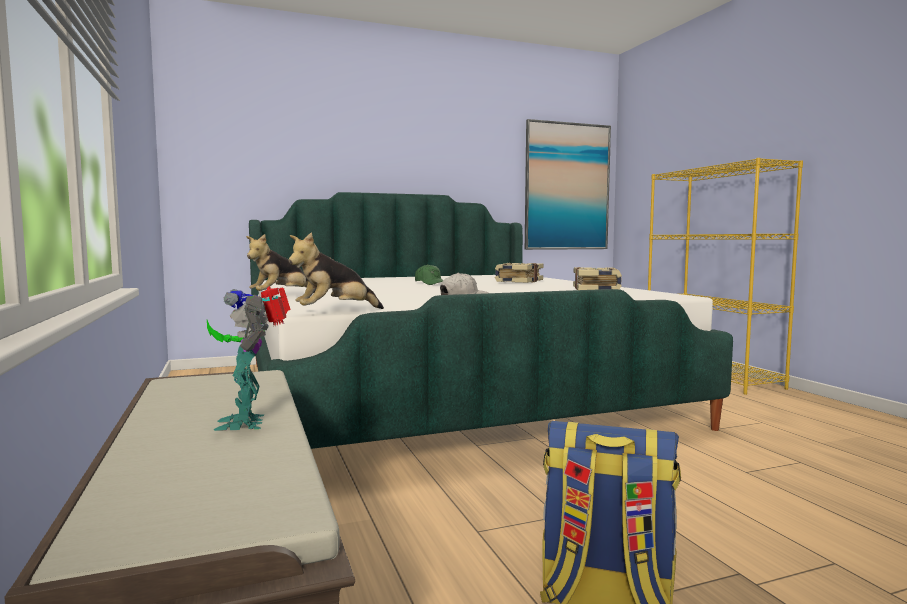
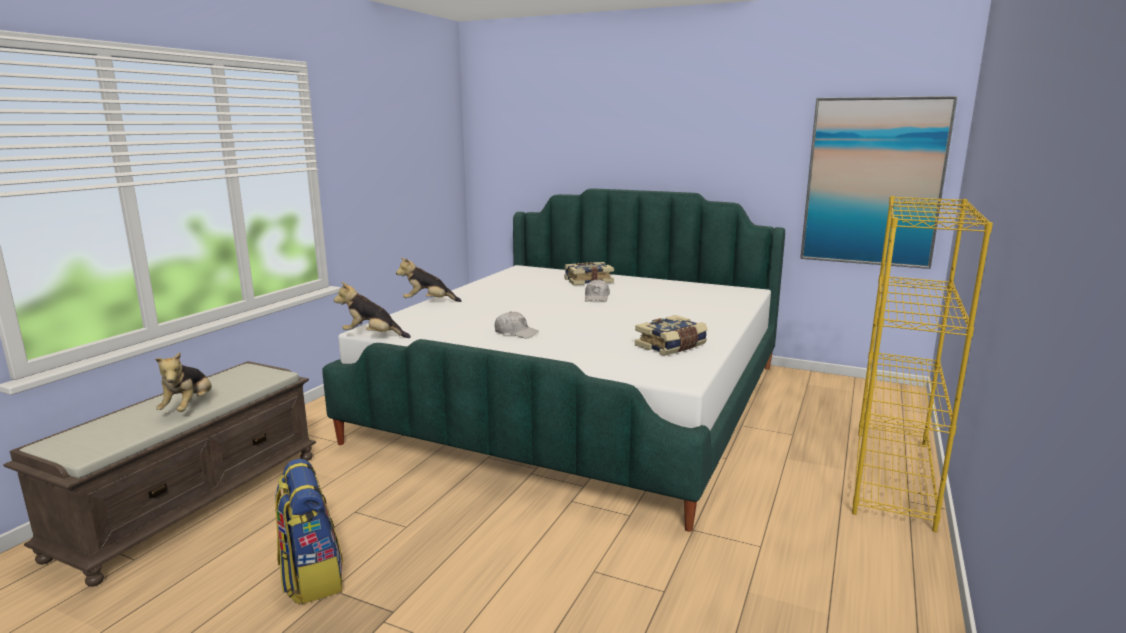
camera: 45 degrees right, 10 degrees up
(248, 421) = (189, 407): toy robot -> plush toy
(430, 283) = (597, 298): green cap -> white cap
(518, 281) = (682, 310): book -> book (588, 281)

